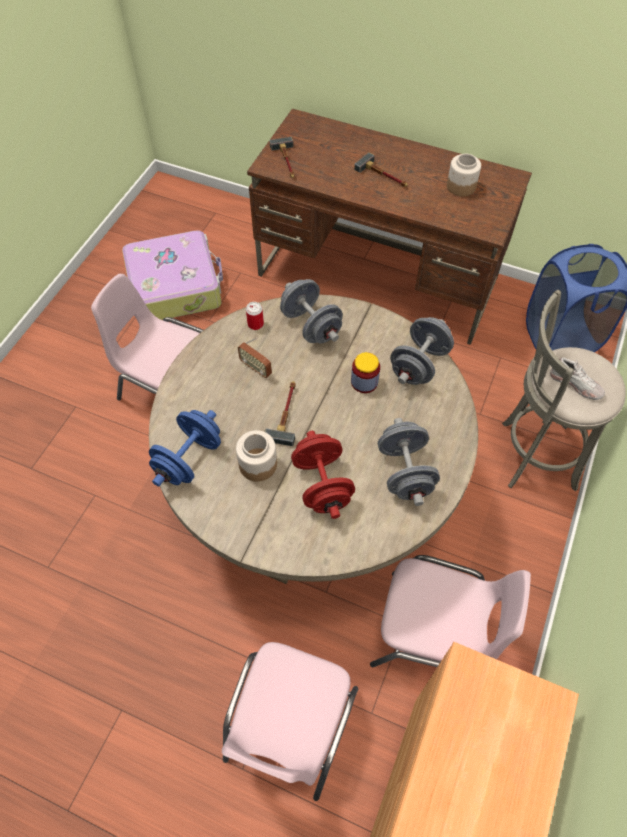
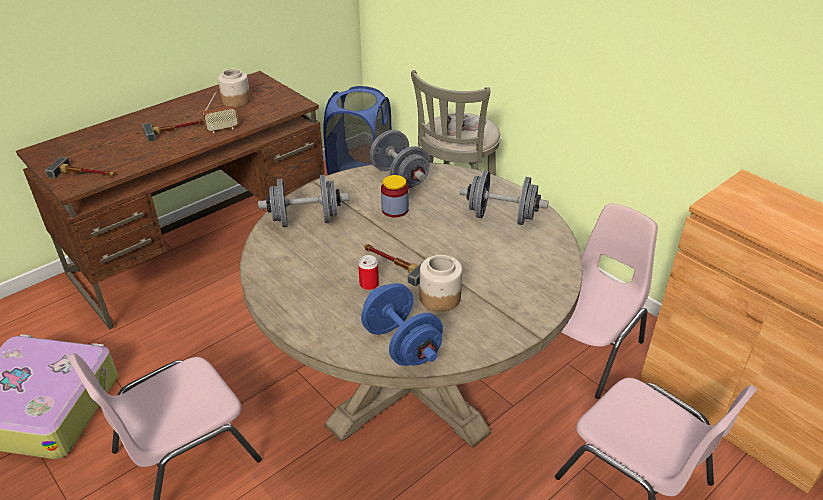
camera: 65 degrees left, 20 degrees down
(255, 324) = (270, 253): can -> can (369, 284)
(256, 368) = (325, 268): radio -> radio (222, 129)
(322, 485) = (487, 264): red dumbbell -> none

